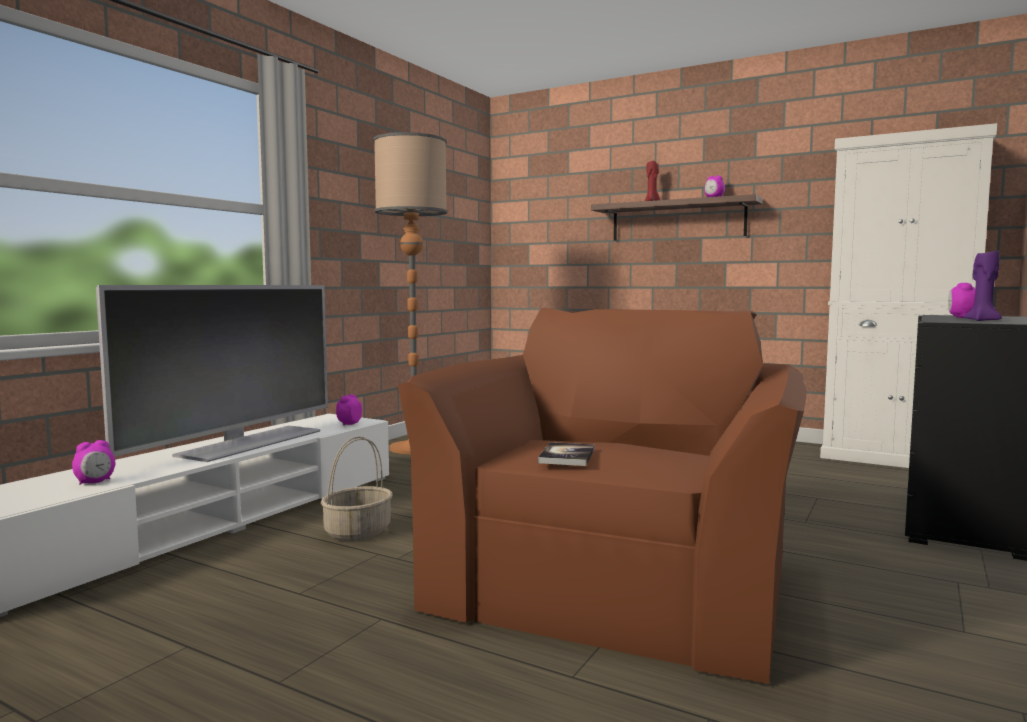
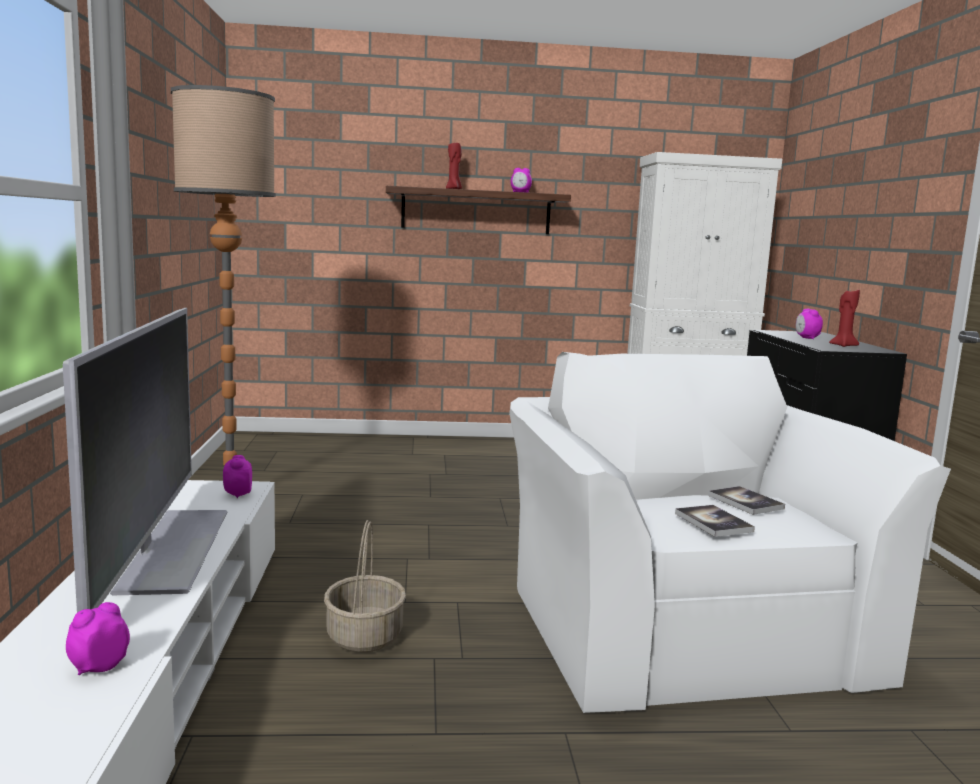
camera: 35 degrees left, 5 degrees up
(95, 482) = (99, 667): alarm clock -> alarm clock turned 150 degrees counterclockwise
(618, 579) = (680, 624): brown armchair -> white armchair
(647, 450) = (745, 502): none -> book
(982, 320) = (843, 345): purple candle -> red candle

